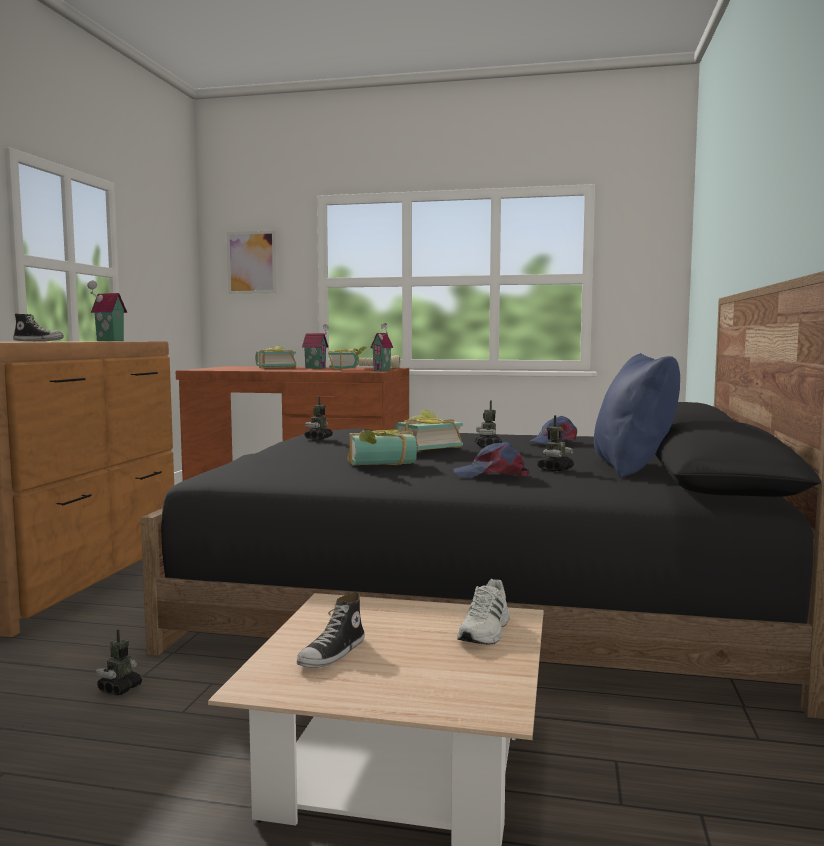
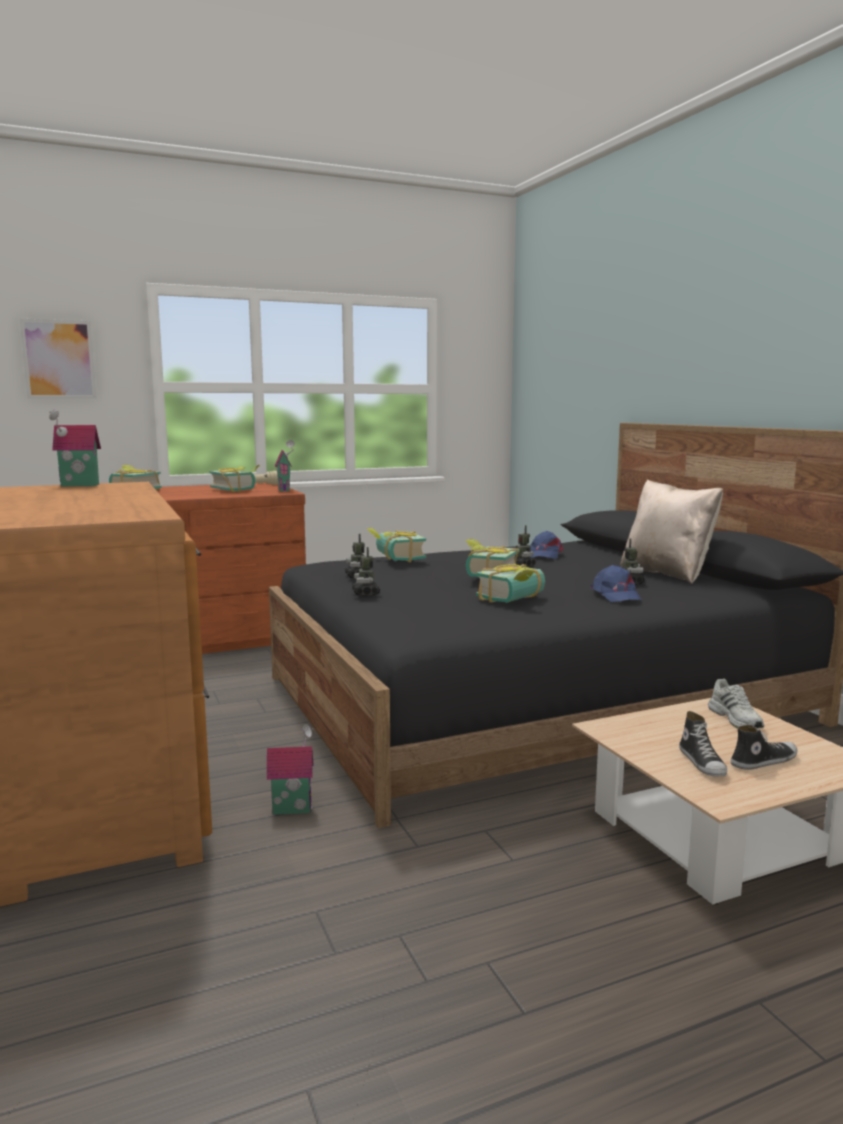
camera: 35 degrees left, 5 degrees up
(39, 341) = (61, 498): shoe -> shoe (763, 761)
(120, 689) = (424, 863): toy robot -> toy robot (365, 593)
(316, 368) = (188, 489): toy house -> toy house (292, 808)
(383, 429) = (395, 558): none -> book
(492, 475) = (615, 595): blue cap -> blue cap turned 75 degrees counterclockwise
(633, 468) = (667, 573): blue pillow -> beige pillow

